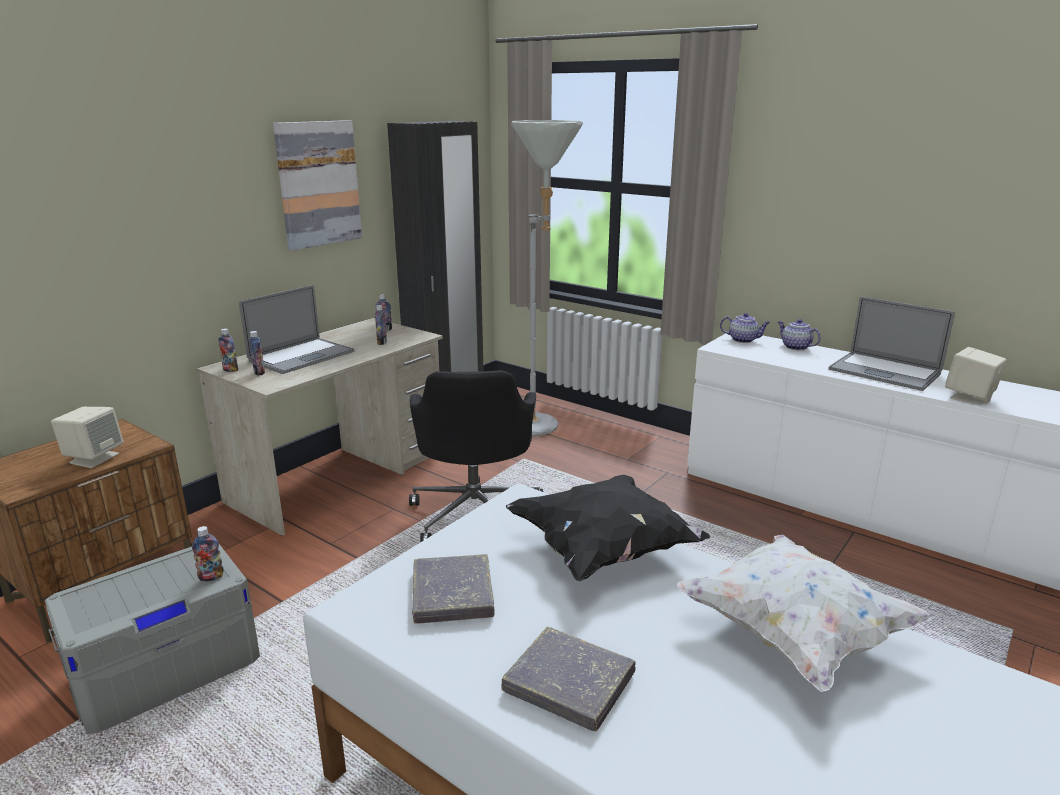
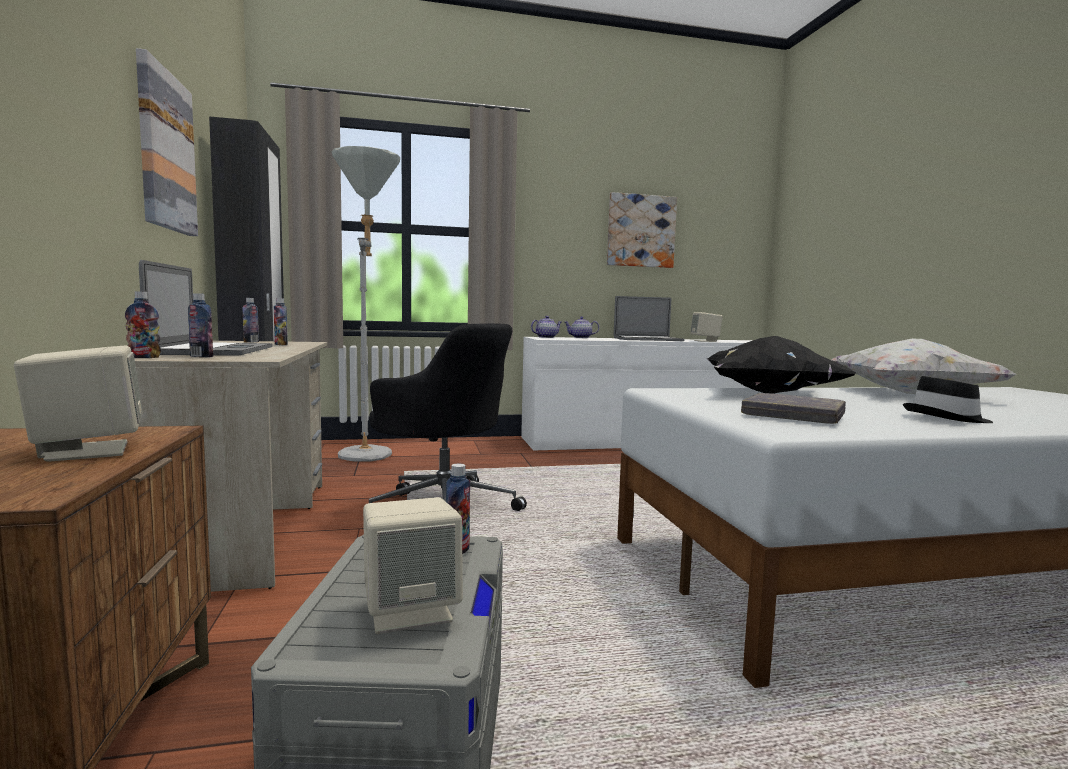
camera: 50 degrees left, 15 degrees down
(122, 602) = (411, 611): none -> beige speaker
(569, 683) = (948, 418): grey book -> black hat
(932, 196) = (640, 231): none -> picture

